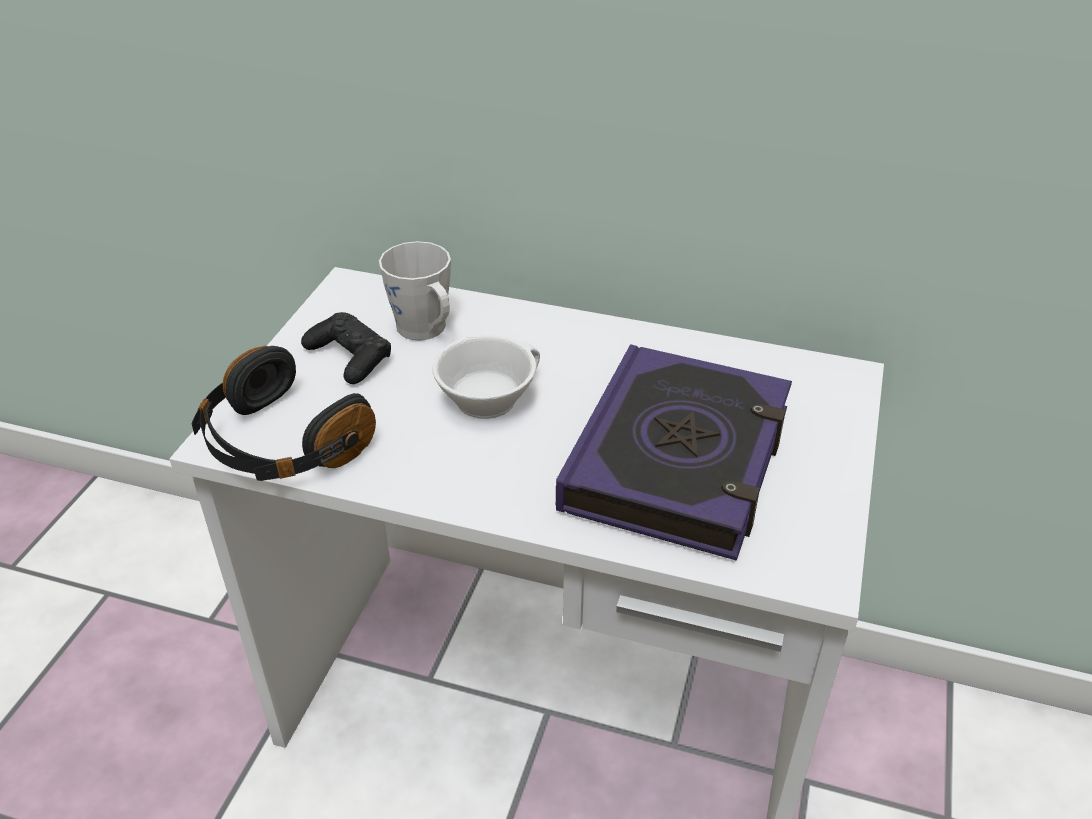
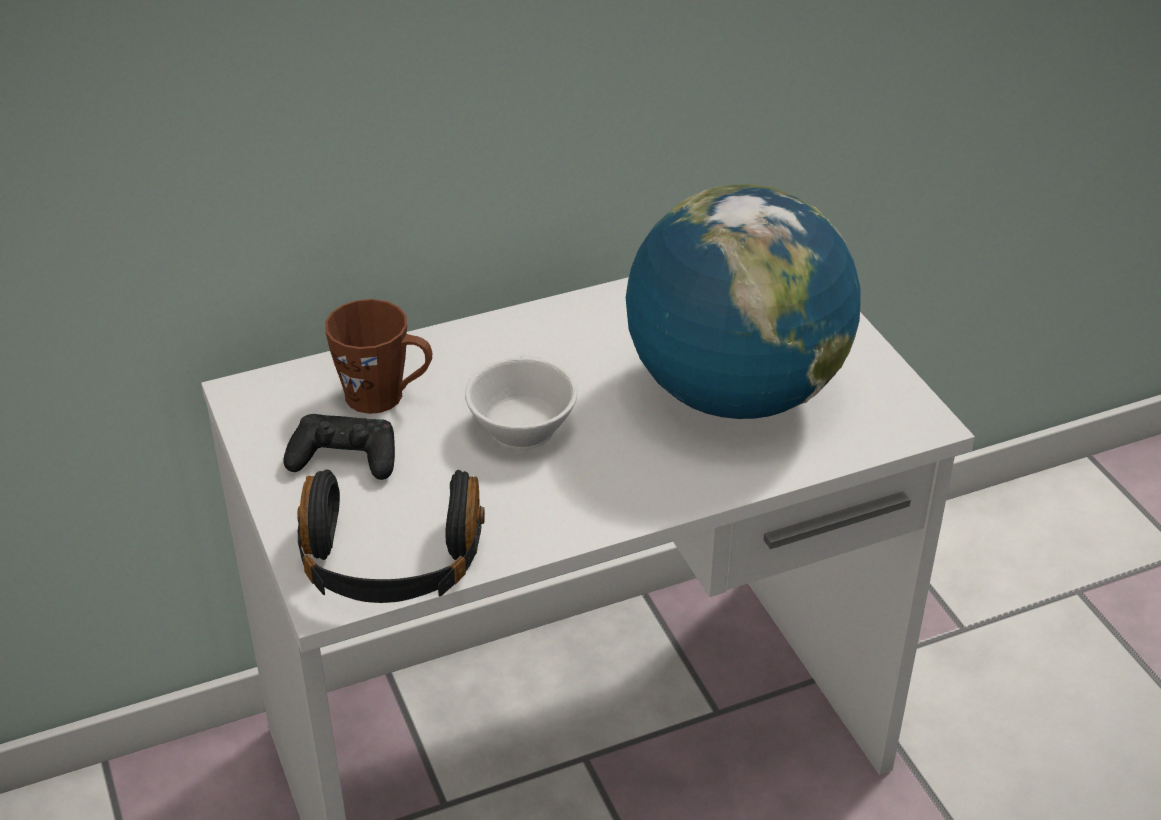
camera: 40 degrees left, 0 degrees up
(426, 331) = (385, 397): grey mug -> brown mug
(678, 460) = (735, 393): book -> globe

